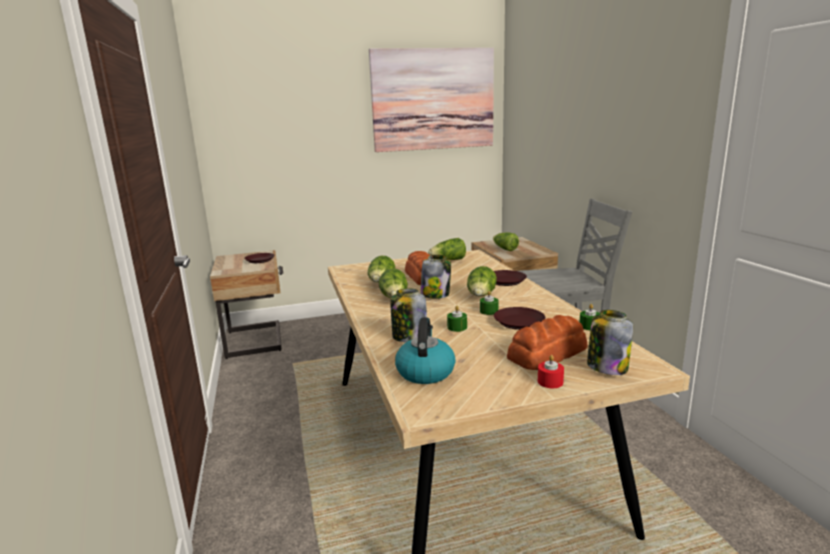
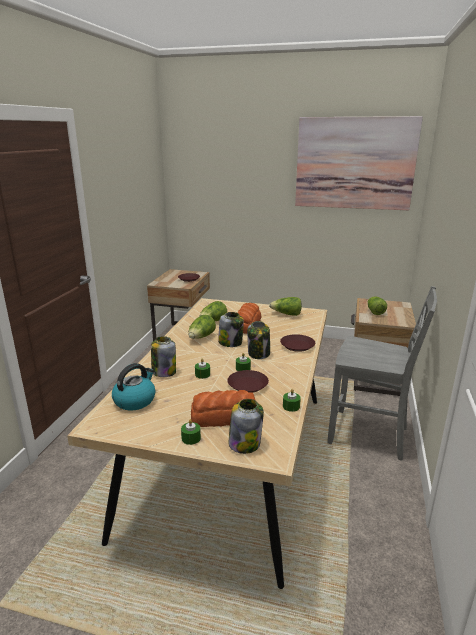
camera: 30 degrees right, 5 degrees up
(481, 296) = (259, 354): lettuce -> jar
(550, 382) = (191, 438): red candle -> green candle

